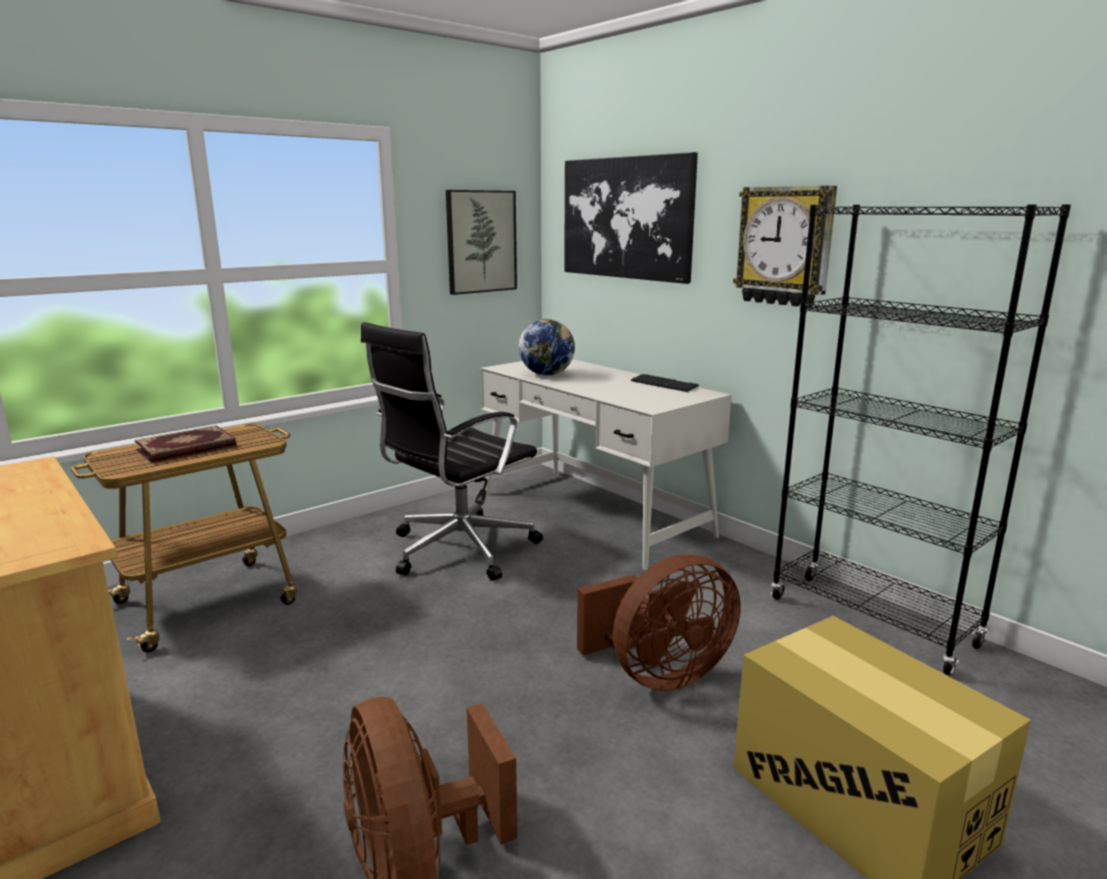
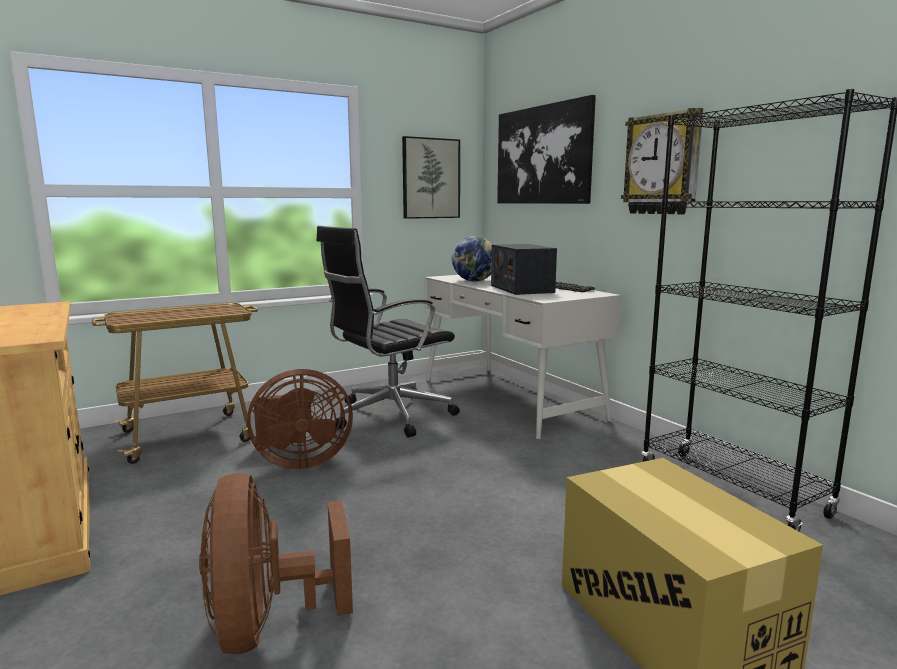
camera: 10 degrees right, 5 degrees down
(187, 448) = (178, 313): book -> none
(612, 388) = (521, 289): none -> radio
(659, 675) = (521, 512): brown fan -> brown fan (299, 462)

